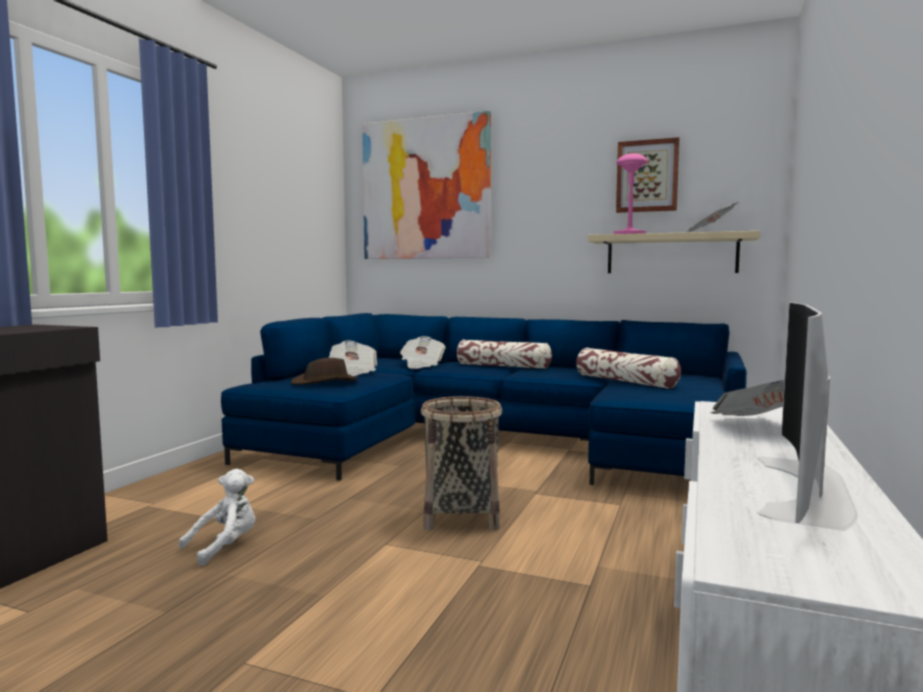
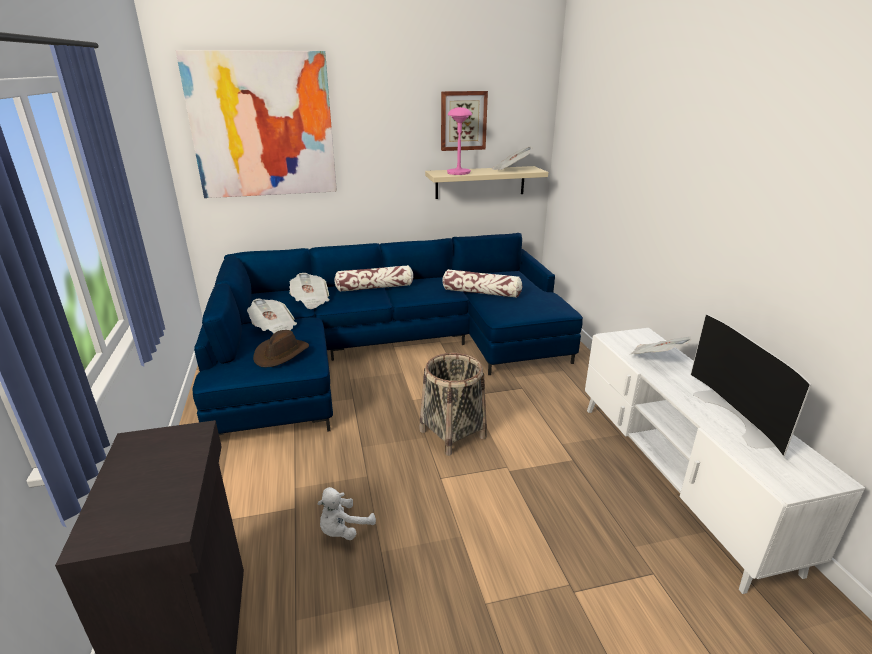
camera: 35 degrees left, 20 degrees up
(225, 546) = (343, 530): white plush toy -> white plush toy turned 150 degrees counterclockwise

